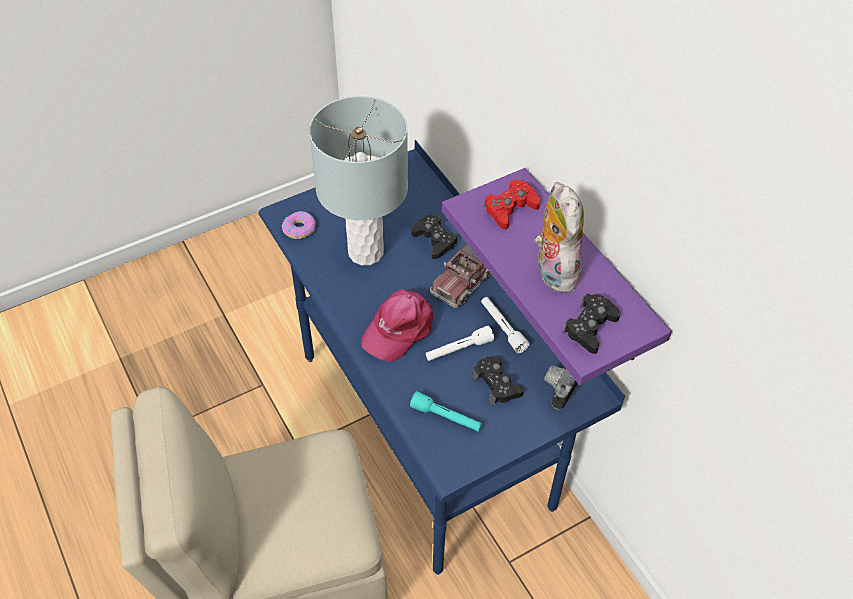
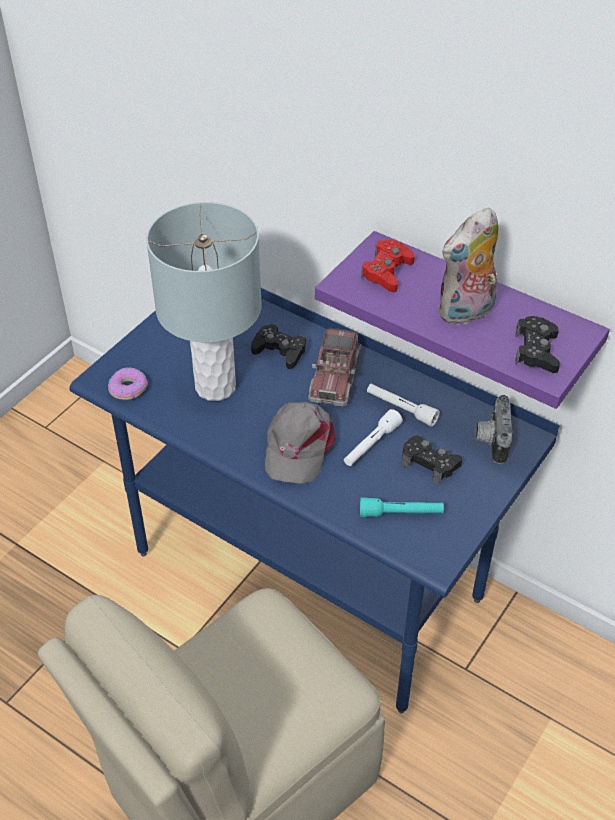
camera: 25 degrees left, 5 degrees down
(399, 328) = (298, 447): pink cap -> grey cap
(553, 270) = (466, 312): plush toy -> plush toy turned 90 degrees counterclockwise

